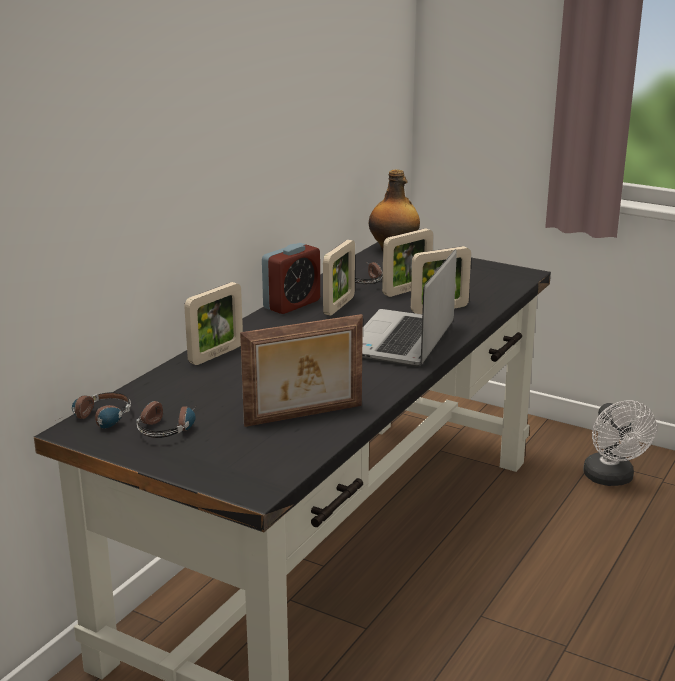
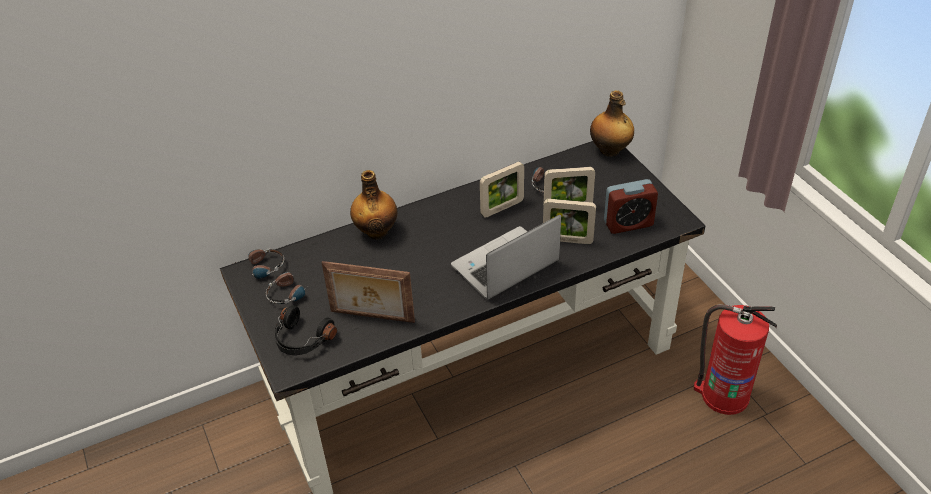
camera: 35 degrees right, 20 degrees up
(216, 354) = (376, 231): picture frame -> bottle
(239, 459) = (302, 340): none -> black headphones
(292, 304) = (472, 194): alarm clock -> alarm clock (628, 223)
(611, 479) = (723, 395): white fan -> fire extinguisher

